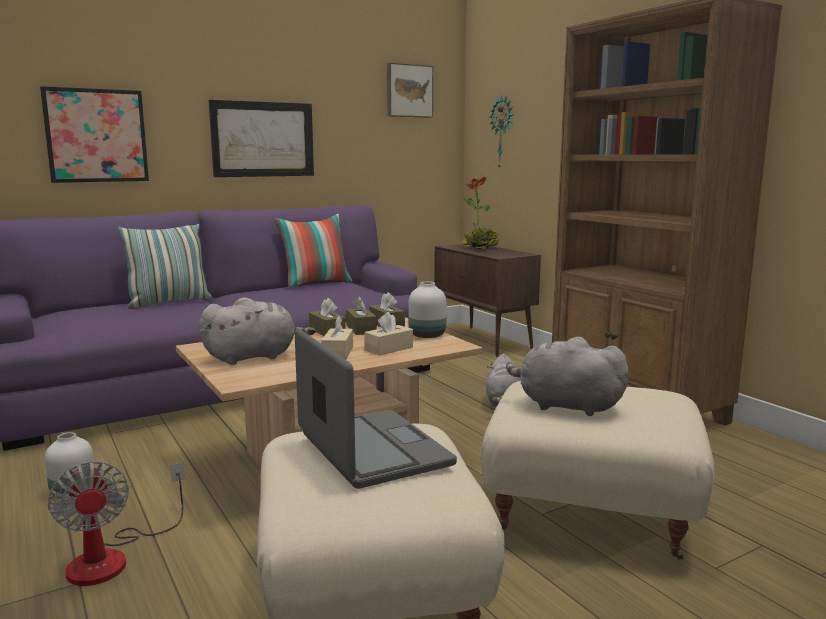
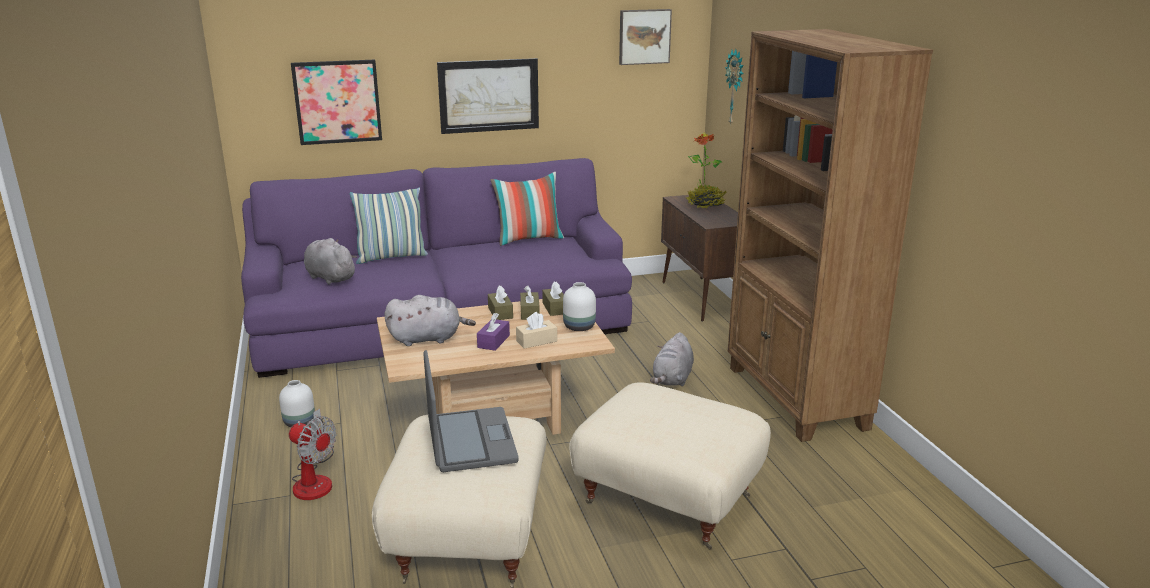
camera: 15 degrees right, 10 degrees up
(113, 557) = (314, 480): fan -> fan turned 45 degrees counterclockwise
(338, 353) = (493, 341): beige tissue box -> purple tissue box
(565, 406) = (641, 418): grey plush toy -> grey plush toy (329, 277)

